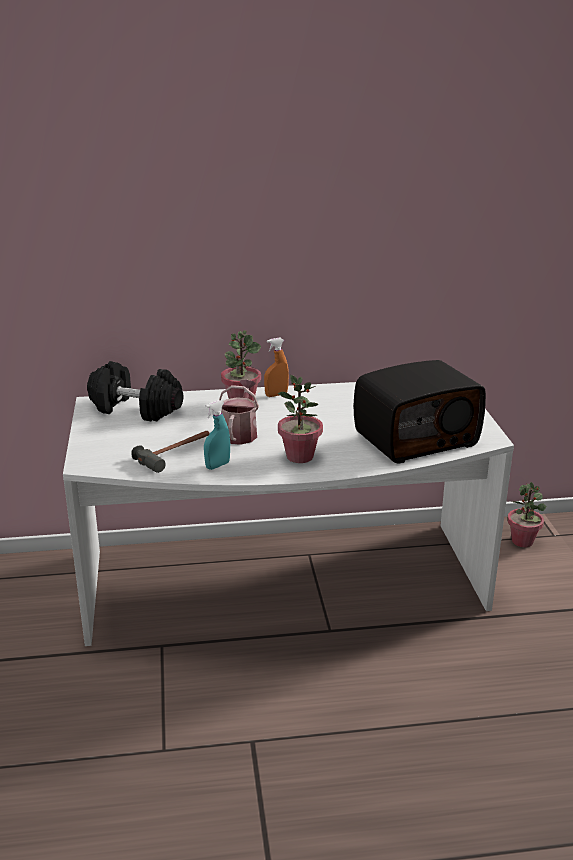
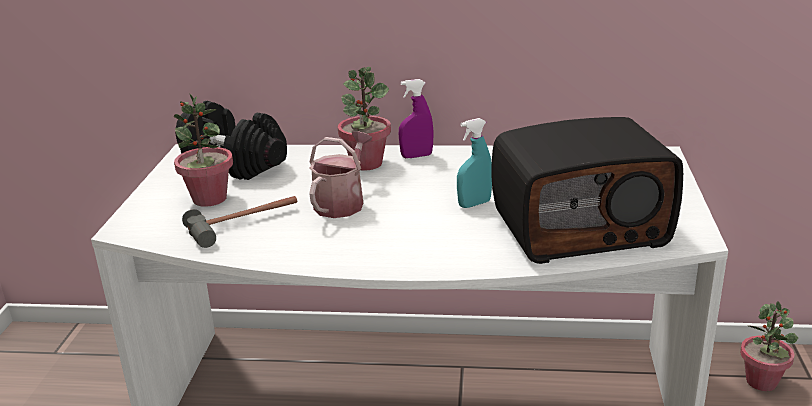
camera: 15 degrees right, 0 degrees up
(217, 465) = (287, 245): turquoise spray bottle -> turquoise spray bottle (474, 204)
(276, 395) = (416, 156): orange spray bottle -> purple spray bottle
(300, 457) = (403, 242): potted plant -> potted plant (209, 199)

